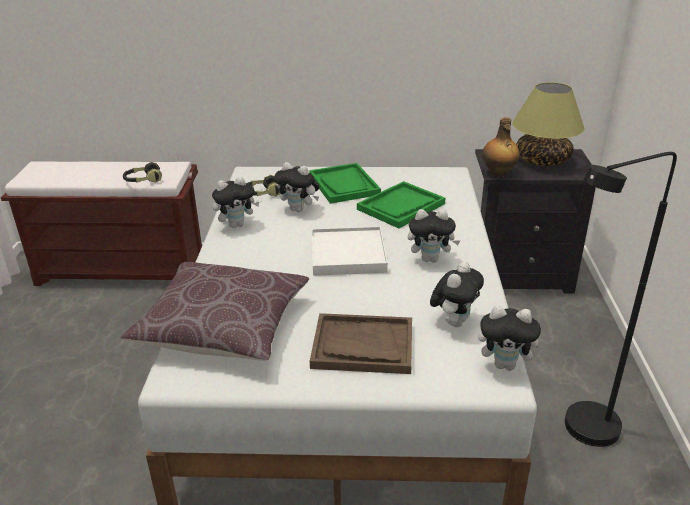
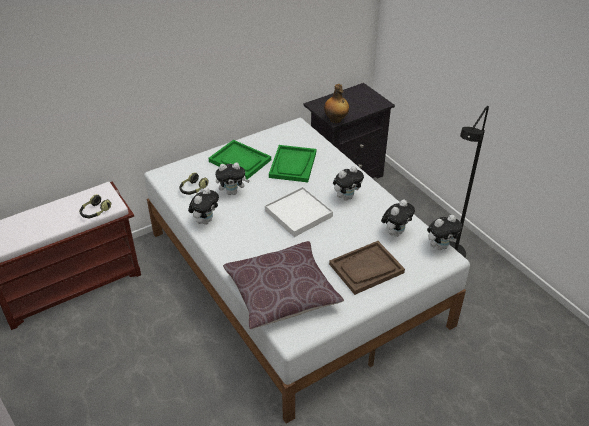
camera: 35 degrees left, 10 degrees up
(454, 321) = (395, 232): plush toy -> plush toy turned 45 degrees clockwise
(543, 160) = (351, 100): table lamp -> none

